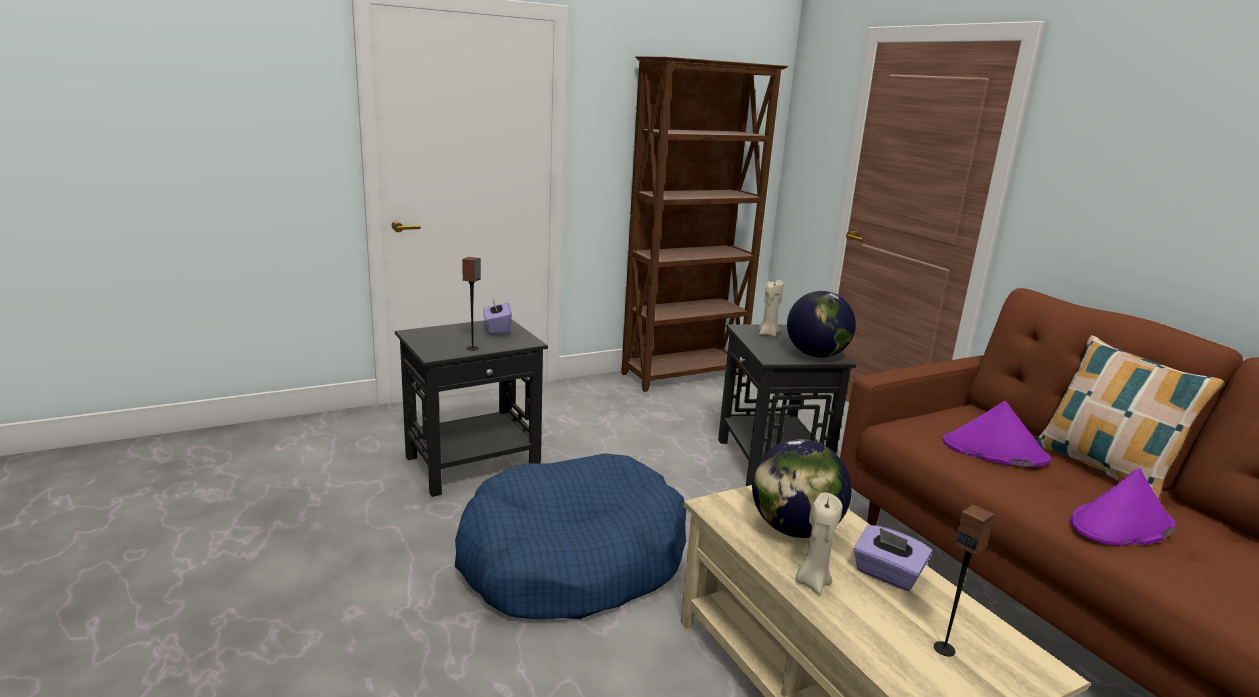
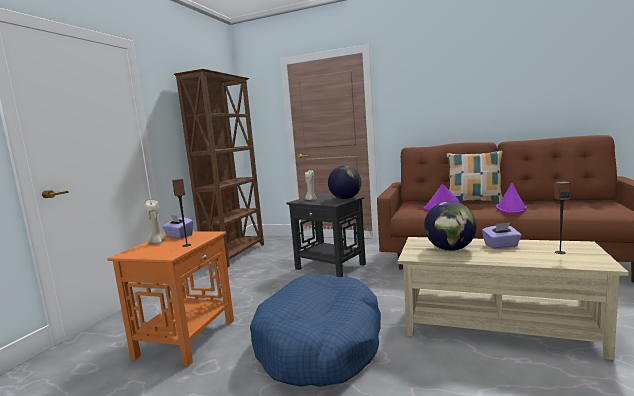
camera: 40 degrees left, 10 degrees down
(474, 464) = (187, 337): black side table -> orange side table
(812, 582) = (493, 257): beige candle -> beige candle (156, 242)

